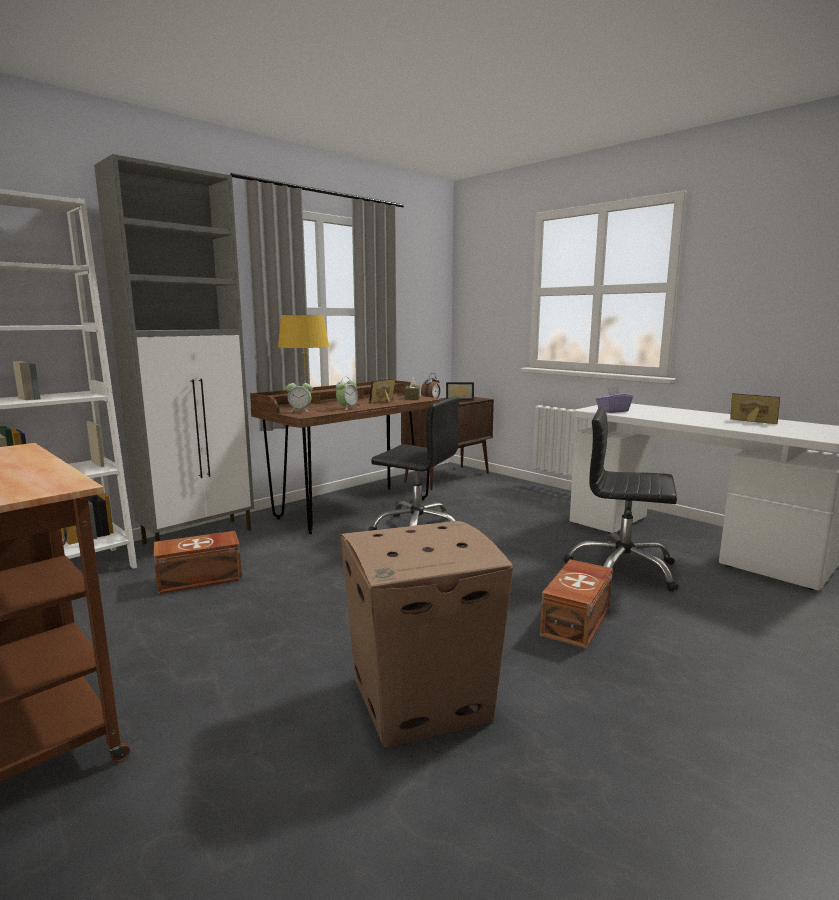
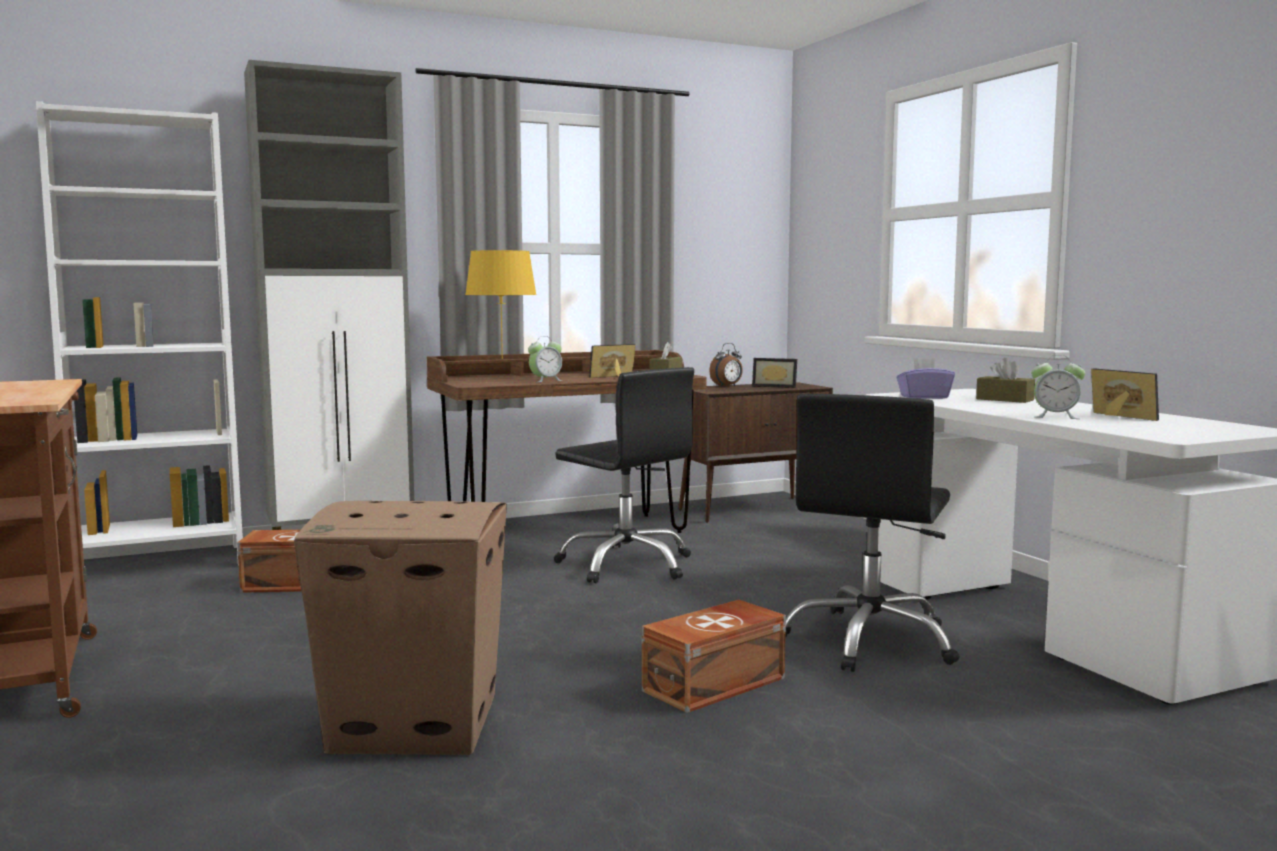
camera: 20 degrees right, 5 degrees down
(300, 411) = (477, 381): alarm clock -> alarm clock (1055, 417)
(622, 570) = (870, 641): black office chair -> black office chair turned 105 degrees counterclockwise
(658, 410) = (1004, 399): none -> brown tissue box

